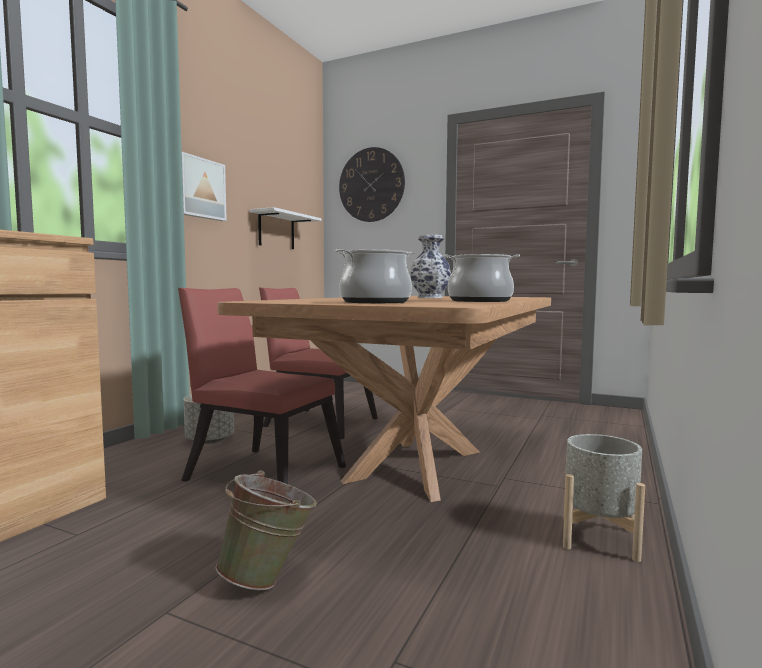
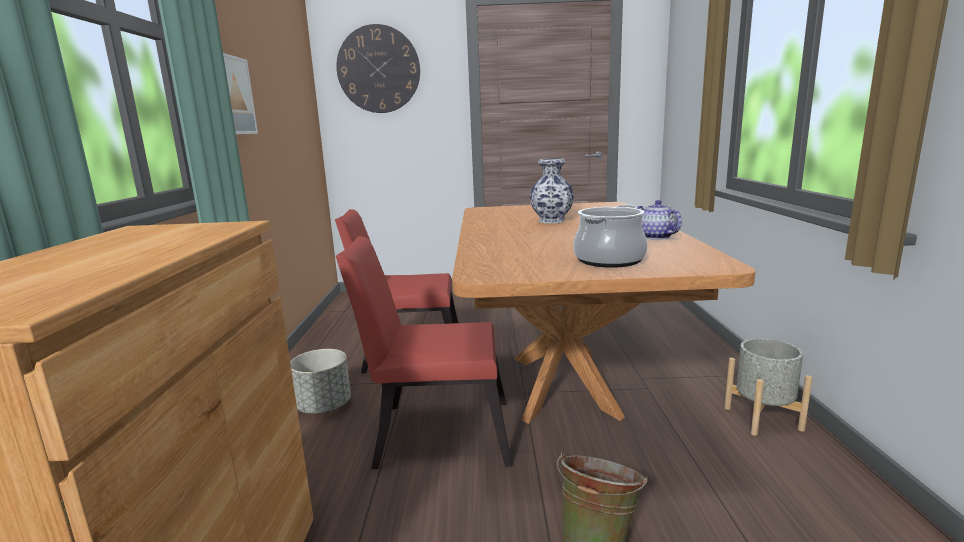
camera: 25 degrees left, 10 degrees up
(276, 231) = (289, 133): white shelf -> none
(479, 301) = (655, 237): cooking pot -> teapot

